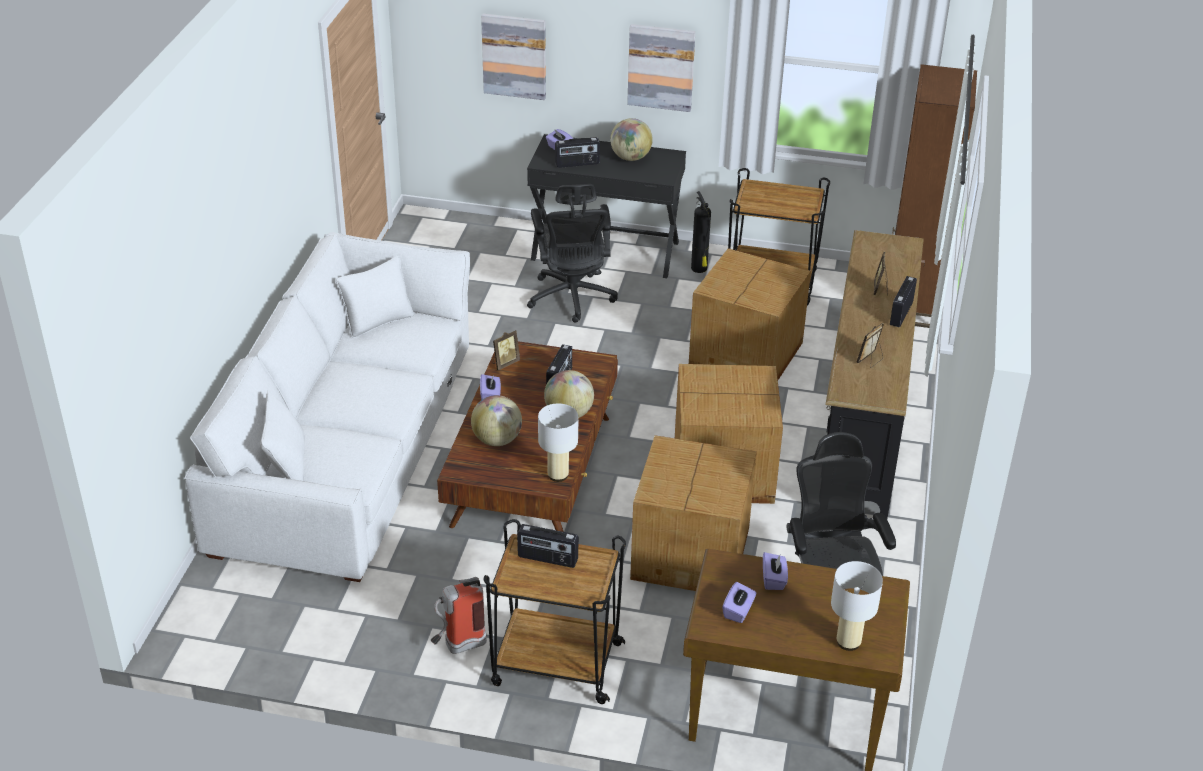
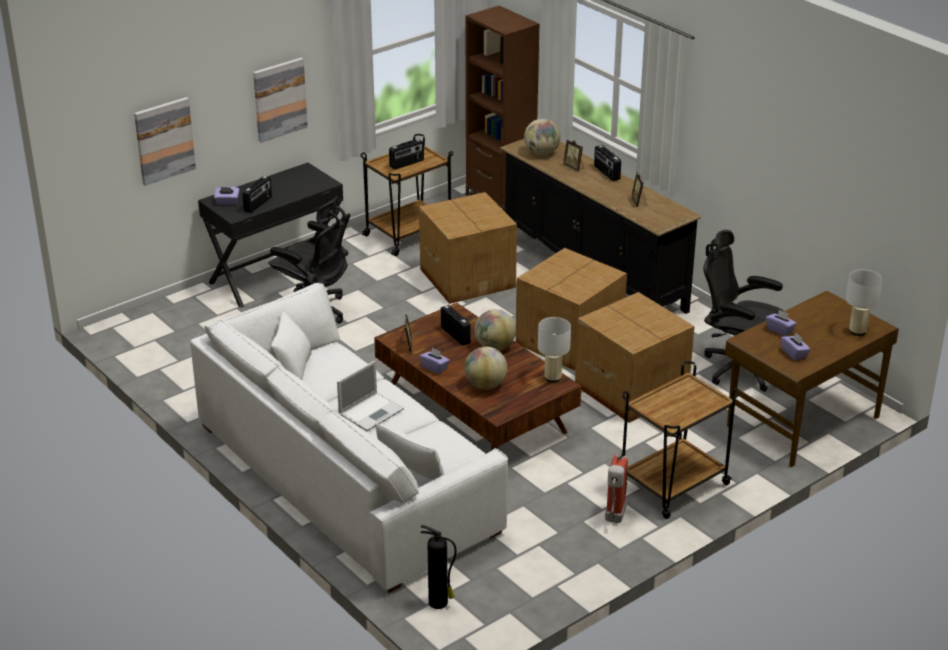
camera: 50 degrees left, 5 degrees down
(360, 392) = (372, 411): none -> laptop
(547, 559) = (665, 401): radio -> radio (407, 164)
(630, 158) = (283, 183): globe -> globe (541, 153)
(699, 269) = (353, 251): fire extinguisher -> fire extinguisher (439, 603)

